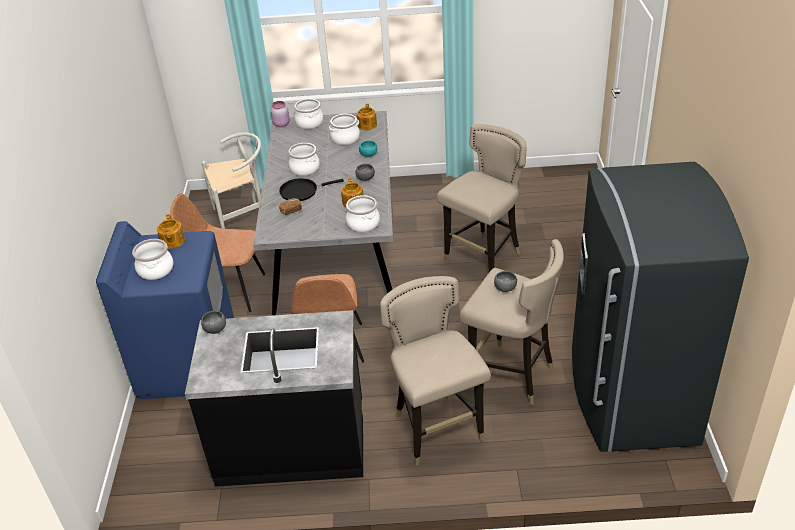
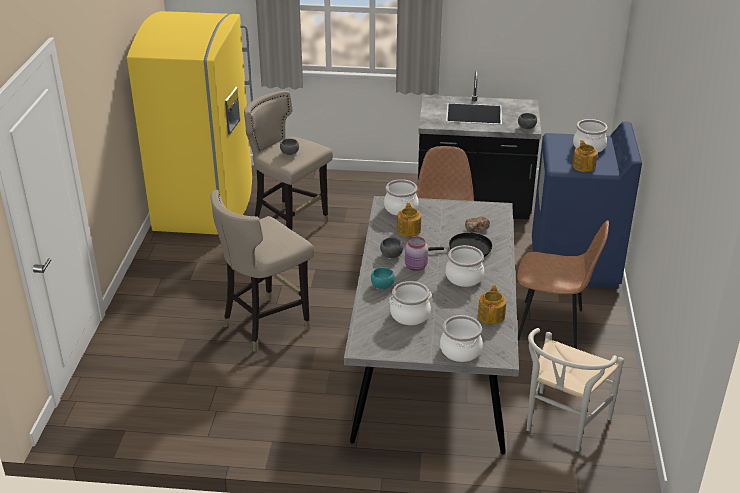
camera: 175 degrees left, 5 degrees down
(243, 217) = (561, 426): white chair -> white chair turned 45 degrees counterclockwise
(281, 124) = (503, 354): pink jar -> pink jar (416, 267)
(367, 125) = (377, 332): teapot -> teapot (491, 315)
(437, 430) = (361, 201): beige stool -> none
(629, 396) = (207, 205): grey fridge -> yellow fridge

